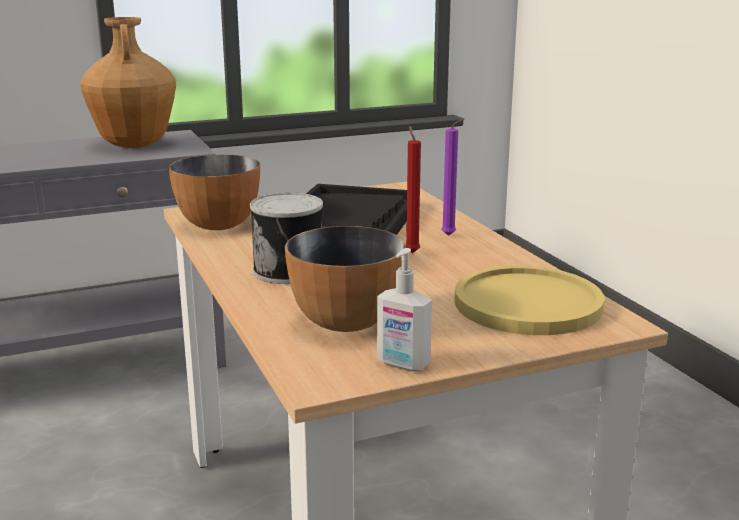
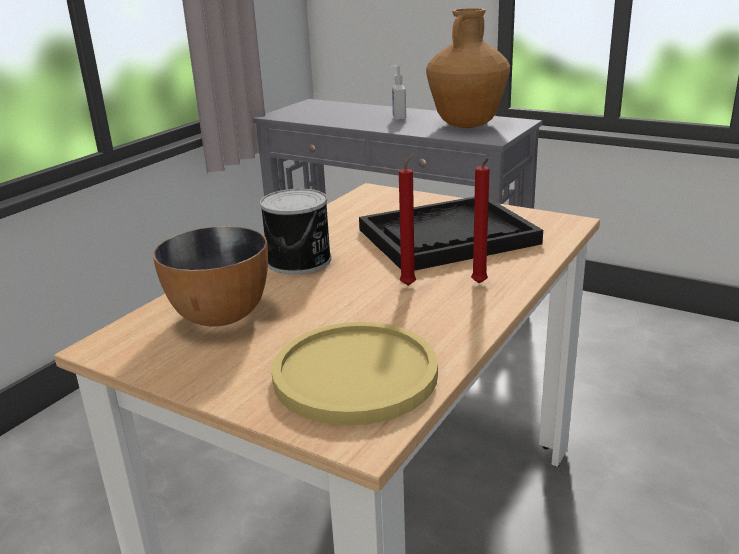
camera: 55 degrees right, 5 degrees up
(219, 225) = (358, 207): bowl -> none
(402, 365) = (158, 365): soap dispenser -> soap dispenser (398, 118)
(450, 236) = (480, 284): purple candle -> red candle

